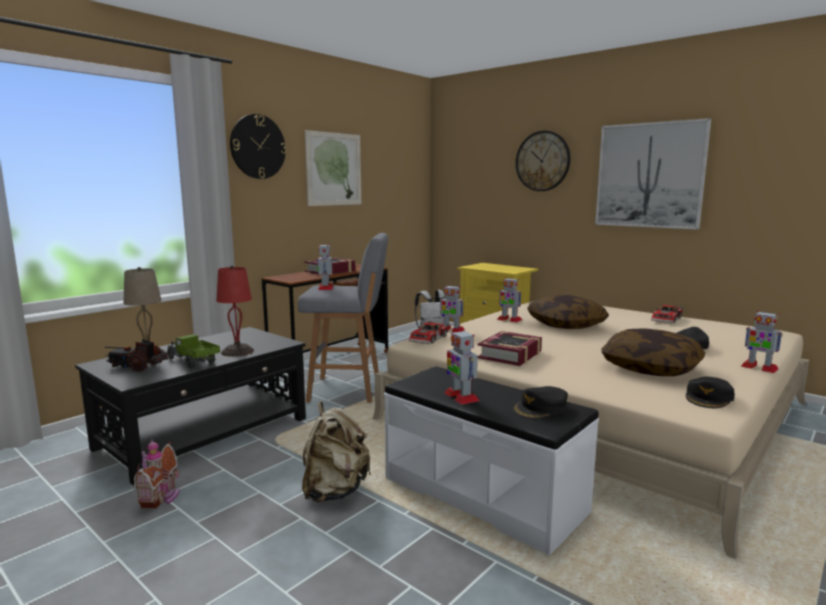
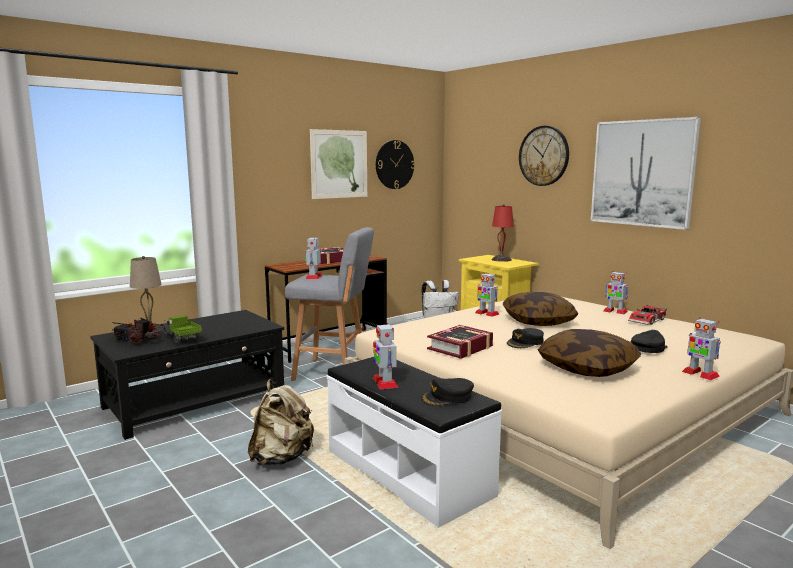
camera: 10 degrees right, 0 degrees up
(162, 497) = (143, 450): toy house -> none
(236, 351) = (222, 332): red table lamp -> red table lamp (501, 259)
(258, 146) = (263, 146): wall clock -> wall clock (394, 164)
(430, 338) = (398, 328): toy car -> none
(451, 330) = (423, 321): toy robot -> toy robot (614, 311)
(709, 398) = (618, 399): black cap -> black cap (525, 343)

